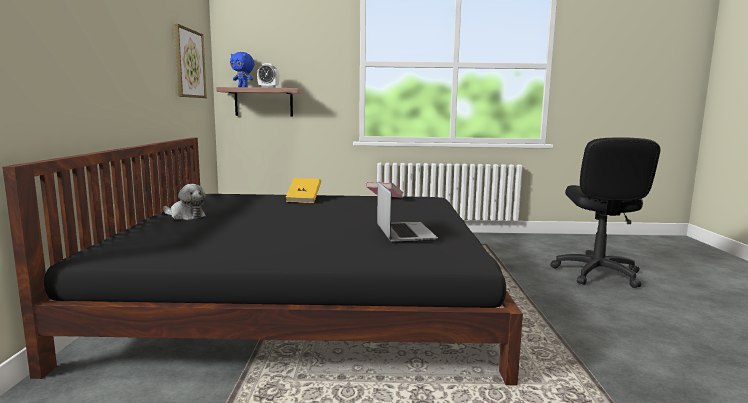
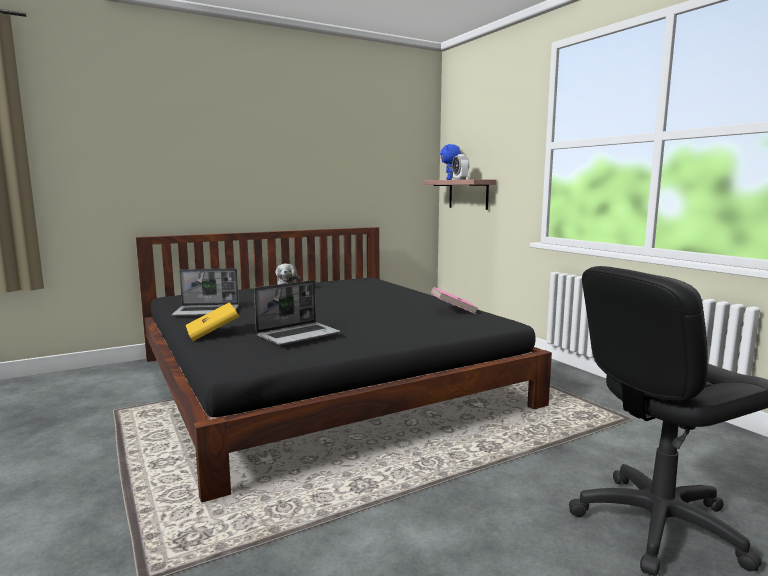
camera: 60 degrees right, 0 degrees up
(189, 63) = (386, 161): picture -> none
(232, 249) = (207, 312): none -> laptop
(304, 199) = (394, 295): yellow book -> yellow book (212, 334)

